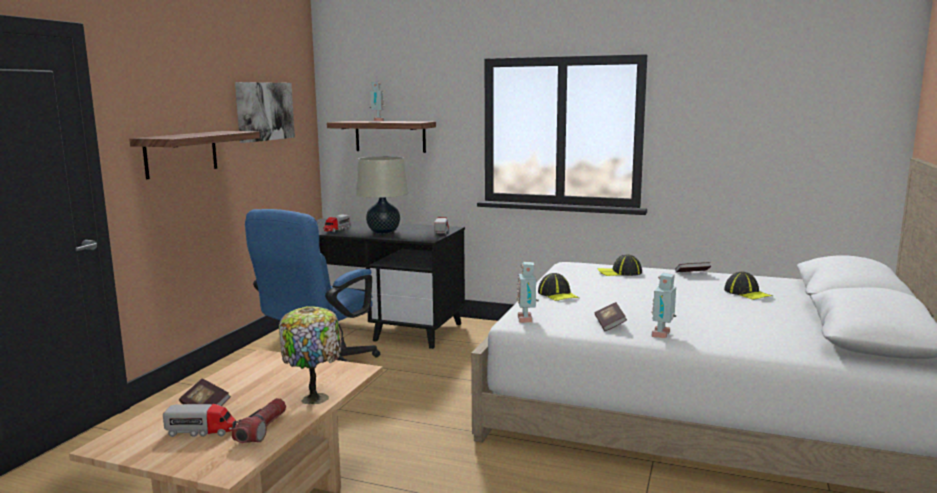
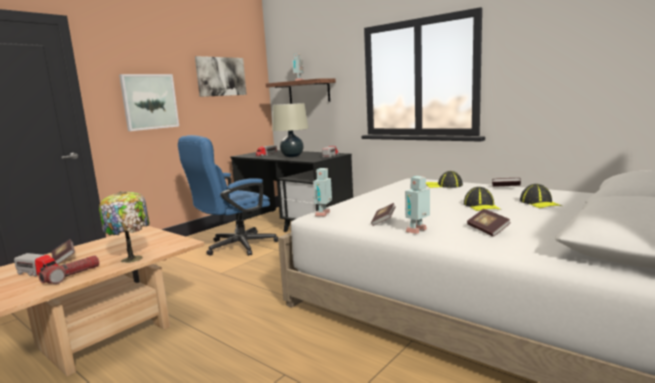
camera: 20 degrees right, 0 degrees up
(181, 154) = (149, 102): shelf -> picture
(558, 295) = (373, 199): cap -> cap (481, 206)
(731, 329) = (487, 230): none -> book

